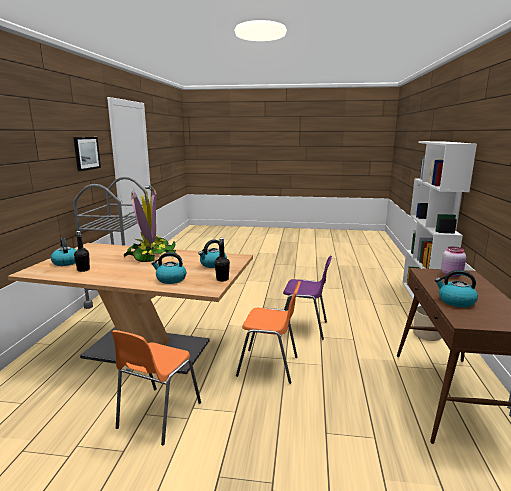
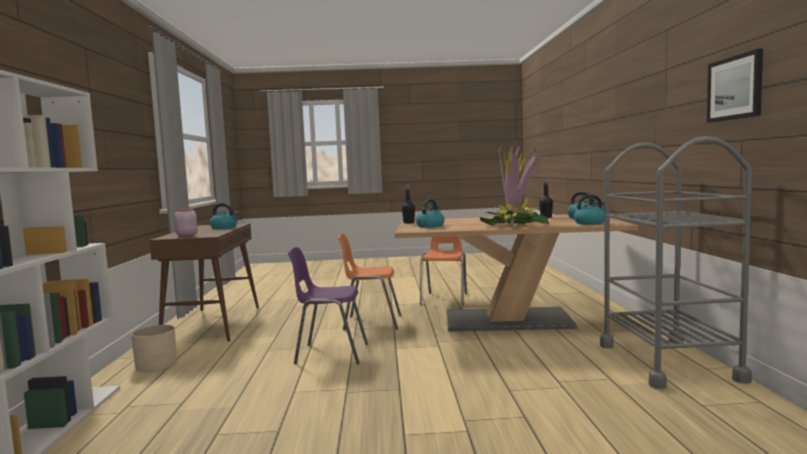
camera: 170 degrees right, 10 degrees down
(170, 279) = (453, 220): kettle -> kettle (590, 223)

